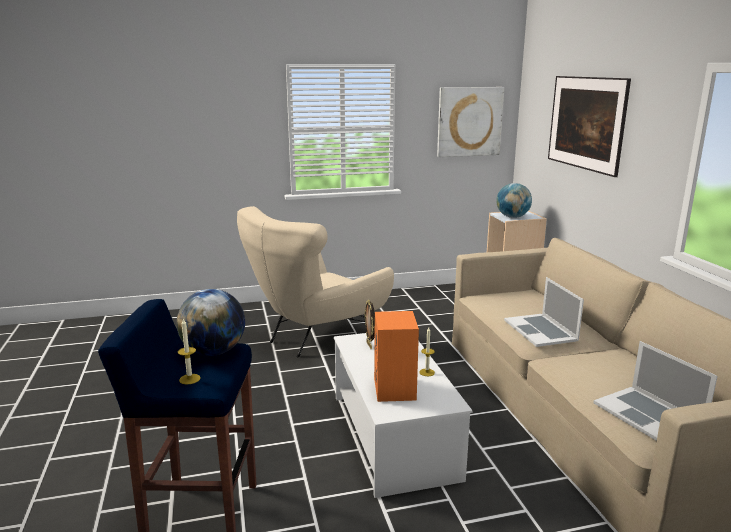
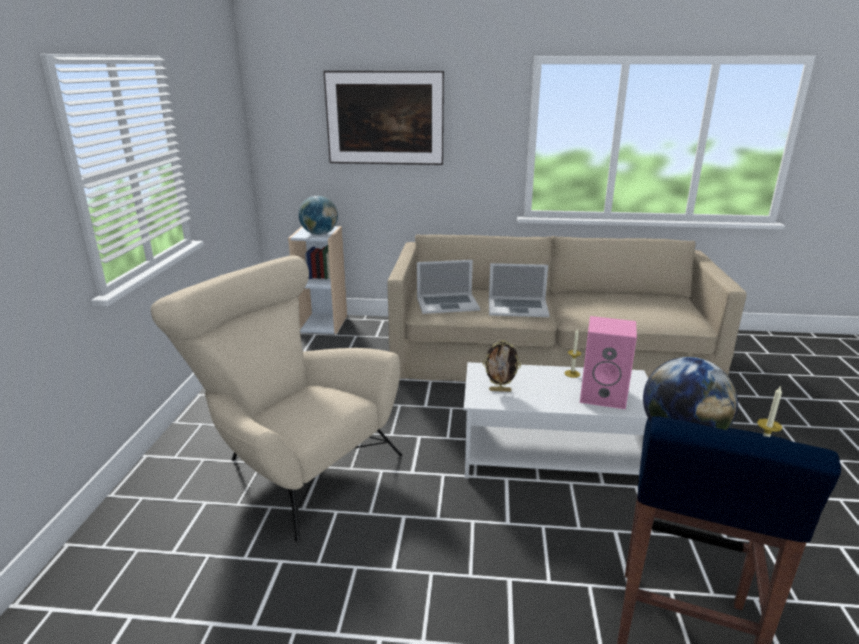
camera: 70 degrees left, 5 degrees up
(315, 337) = (294, 464): beige armchair -> beige armchair turned 150 degrees clockwise
(396, 390) = (604, 395): orange speaker -> pink speaker
(469, 121) = (223, 134): picture -> none
(648, 415) = (664, 313): laptop -> laptop (447, 304)

